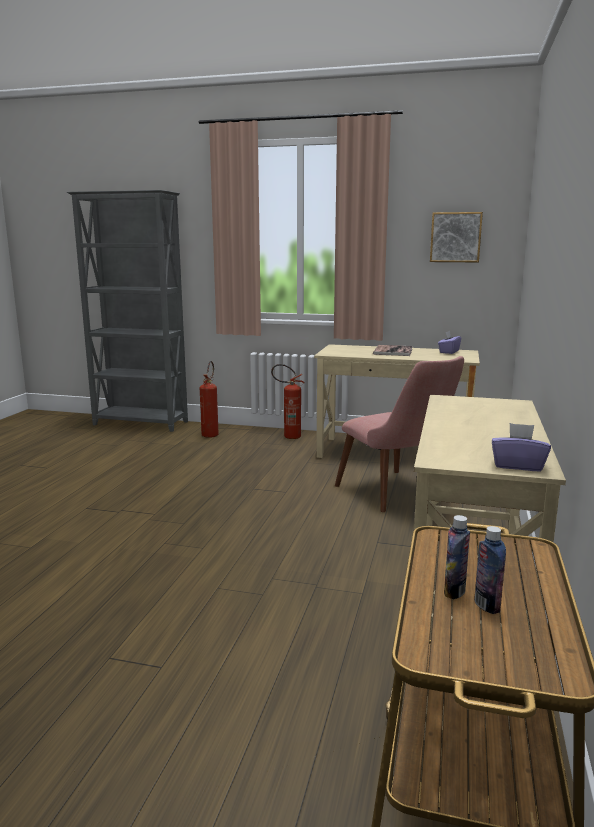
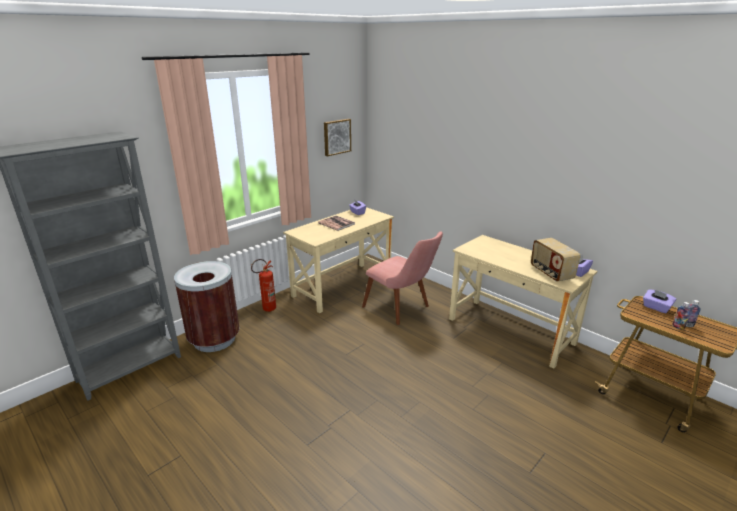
camera: 60 degrees left, 10 degrees up
(211, 434) = (215, 339): fire extinguisher -> brown trash can
(398, 495) = (402, 309): pink chair -> pink chair turned 45 degrees clockwise
(465, 447) = (550, 273): none -> radio
(522, 564) = (656, 308): none -> purple tissue box

